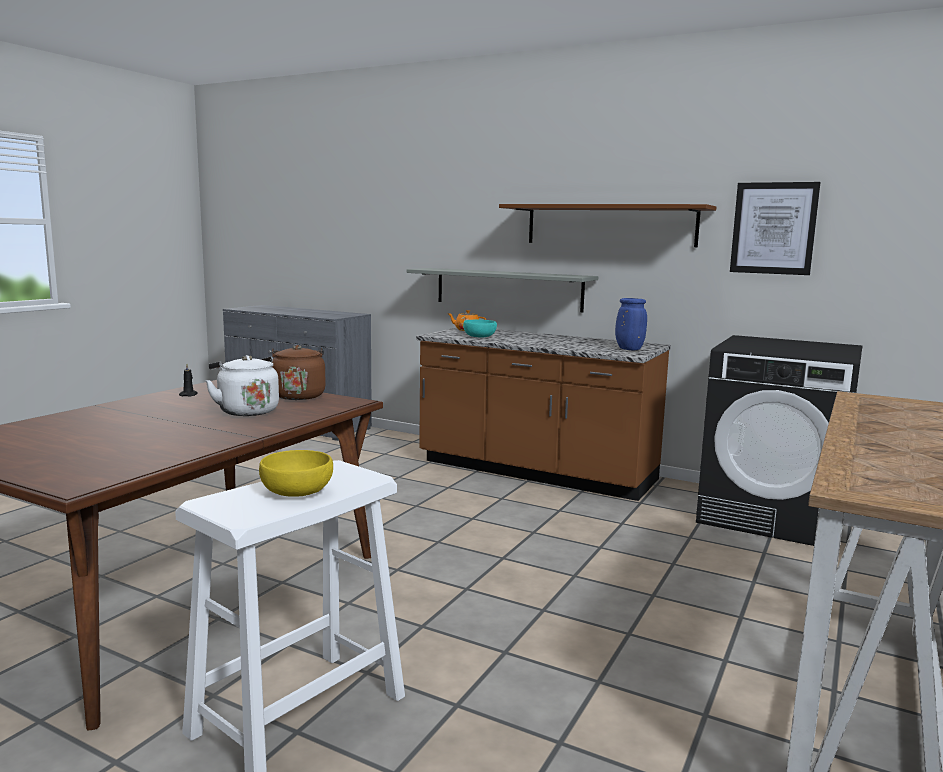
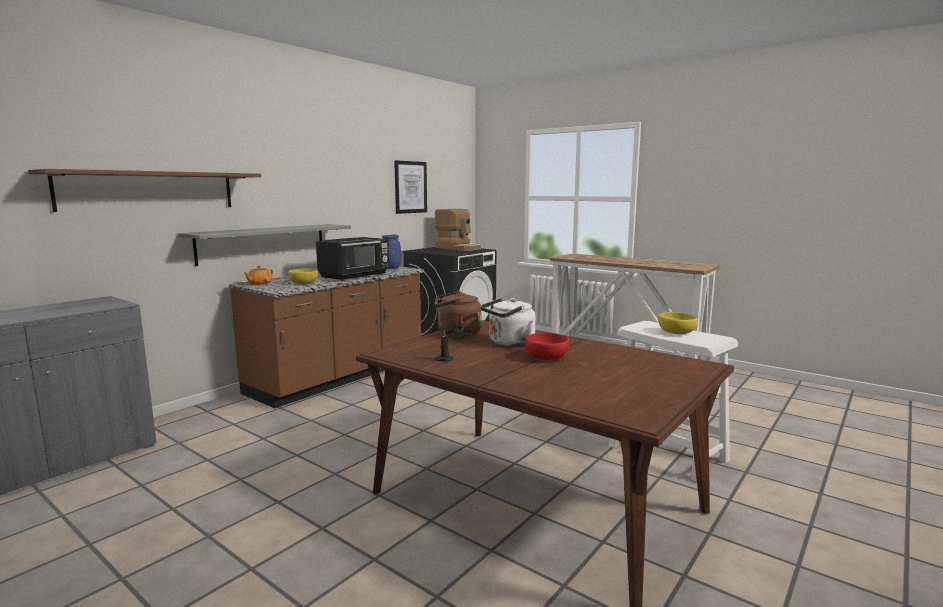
camera: 80 degrees left, 0 degrees up
(173, 422) = (546, 357): none -> red bowl
(479, 336) = (303, 283): turquoise bowl -> yellow bowl
(545, 344) = (355, 276): none -> black microwave
(610, 225) = (332, 186): brown shelf -> brown shelf (149, 190)
(822, 349) = (459, 248): none -> coffee machine

